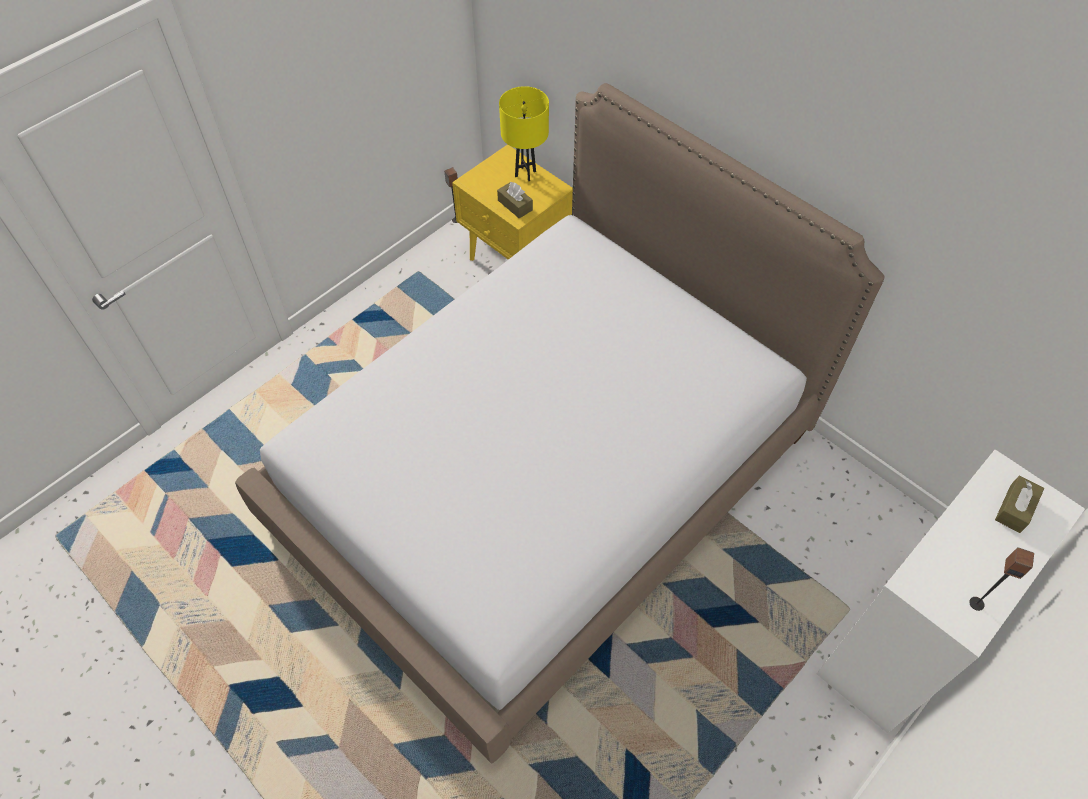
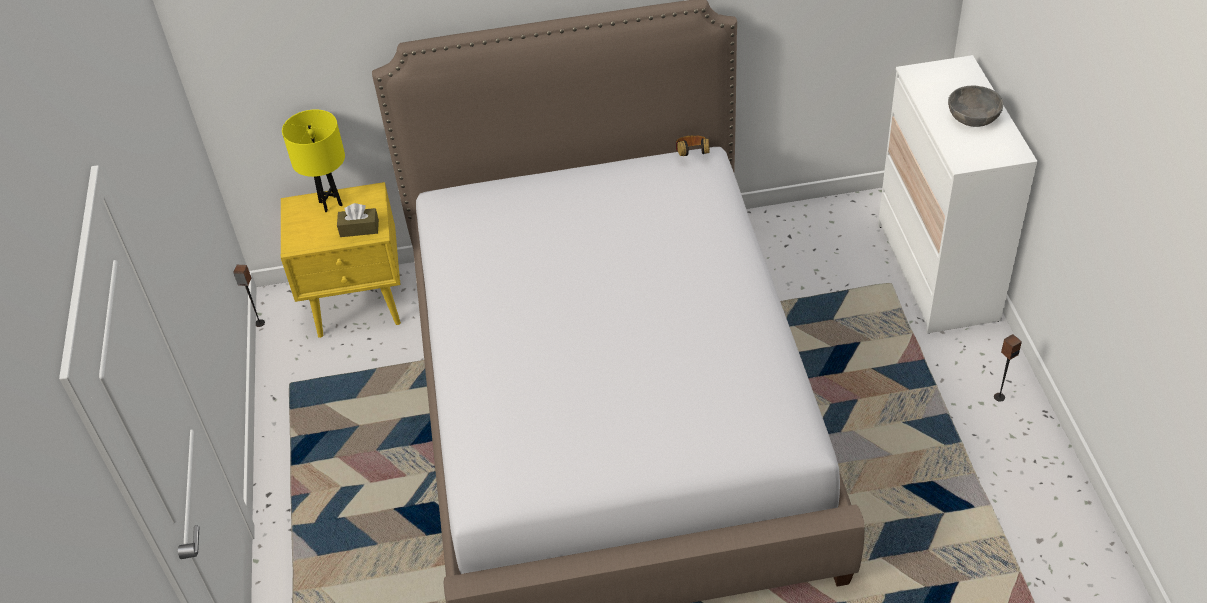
camera: 50 degrees left, 10 degrees down
(768, 361) = (692, 156): none -> headphones
(976, 603) = (1000, 140): speaker -> speaker (999, 397)
(985, 559) = (972, 118): none -> grey bowl
(1015, 509) = (947, 84): brown tissue box -> none

